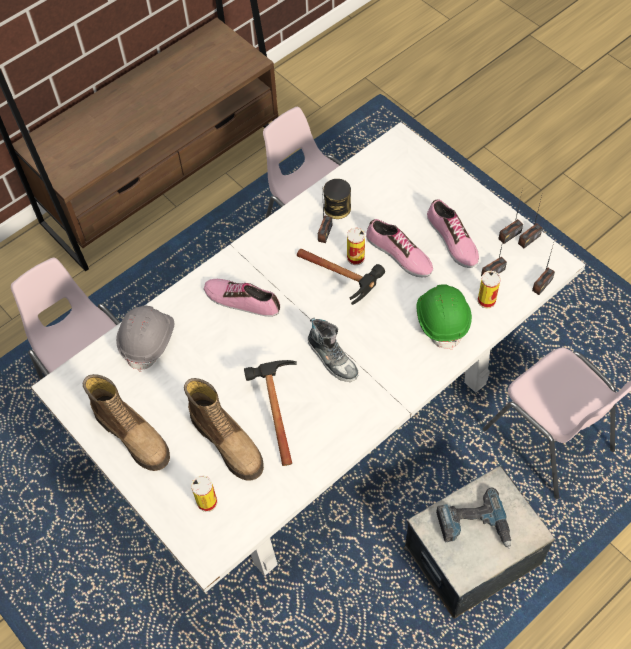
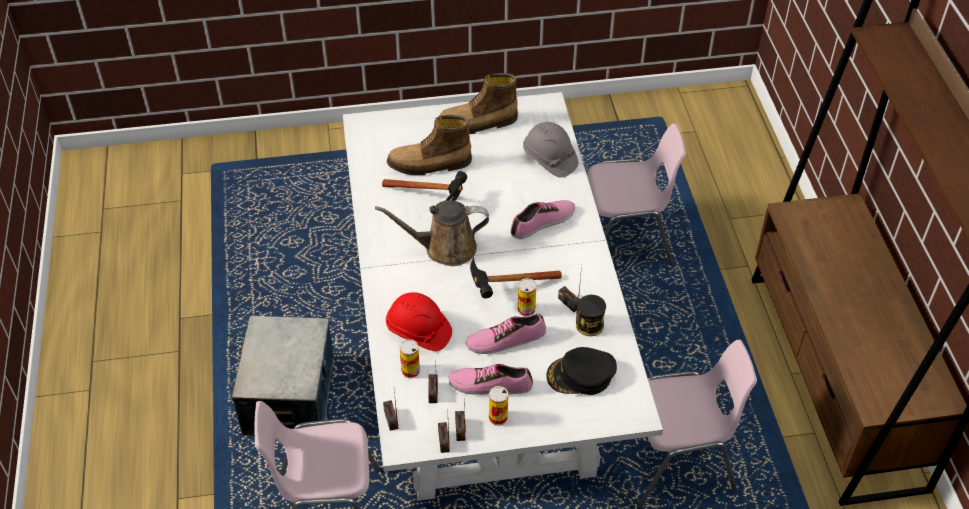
camera: 120 degrees right, 10 degrees down
(207, 502) = (396, 137): can -> can (498, 417)
(332, 358) = (445, 248): shoe -> brown watering can
(393, 189) = (581, 376): none -> black cap
(442, 320) = (418, 331): green hard hat -> red hard hat
(473, 526) = (287, 353): power drill -> none

